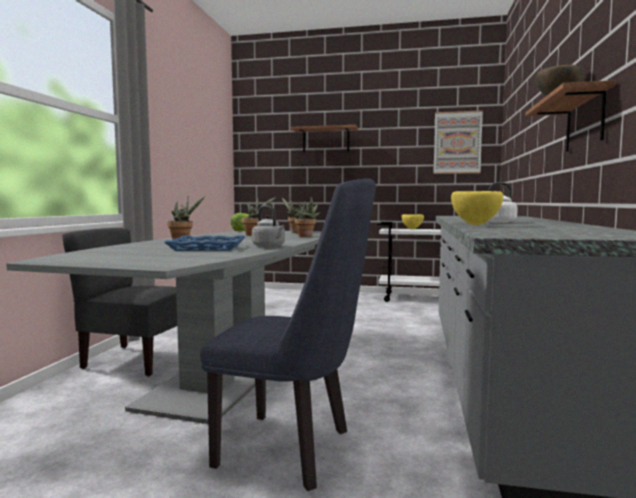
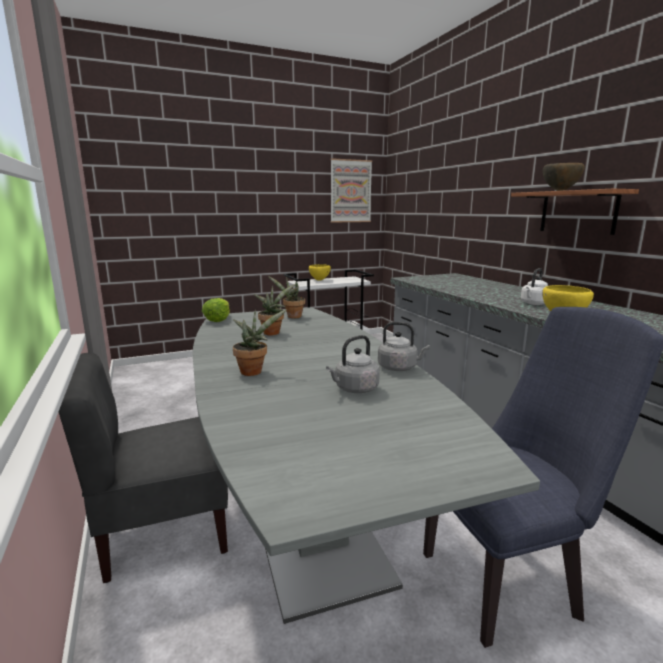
camera: 35 degrees left, 10 degrees up
(207, 248) = (354, 389): blue tray -> grey kettle
(306, 236) = (337, 327): potted plant -> none
(326, 140) = (217, 182): shelf -> none

